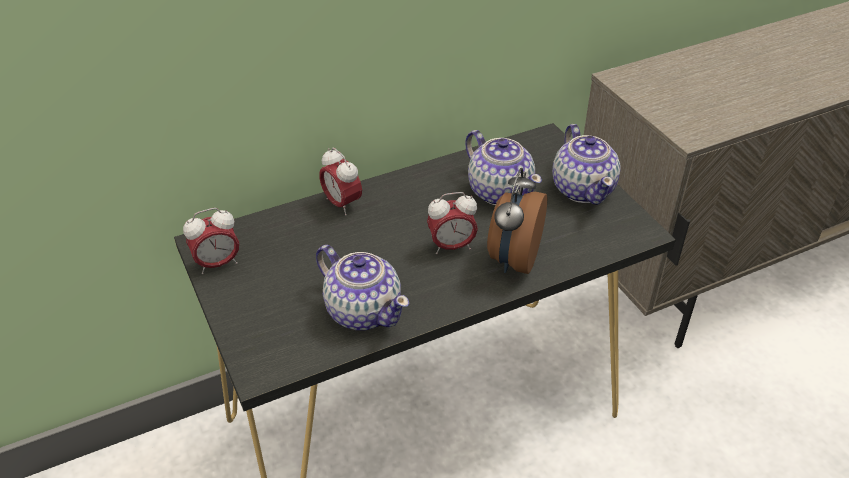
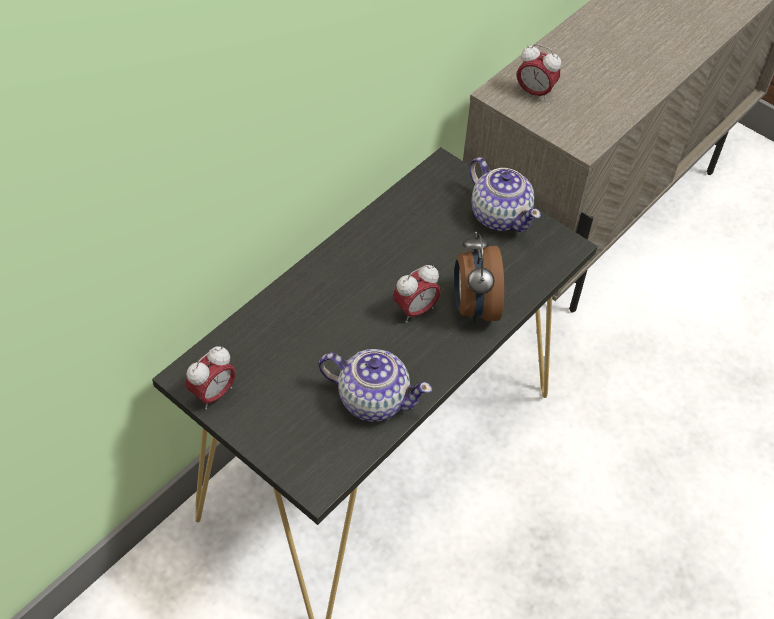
camera: 25 degrees left, 10 degrees up
(342, 204) = (293, 295): alarm clock -> alarm clock (534, 93)
(500, 191) = (429, 238): teapot -> none

